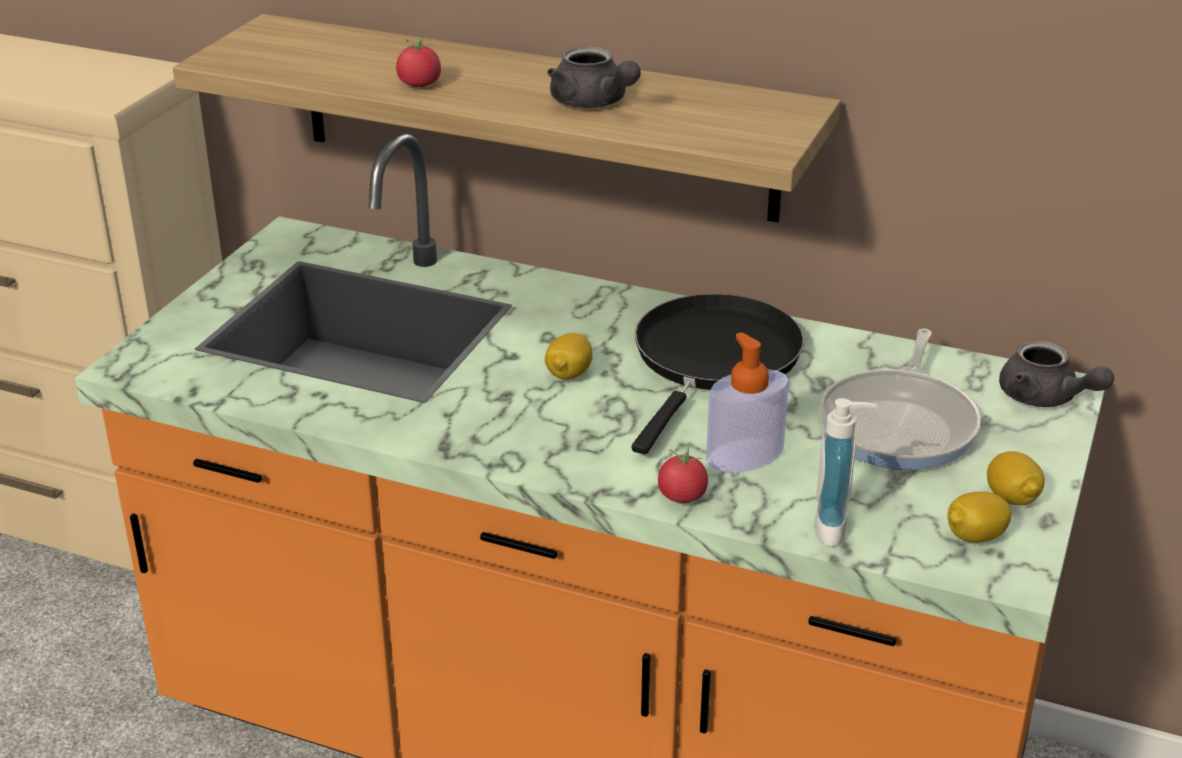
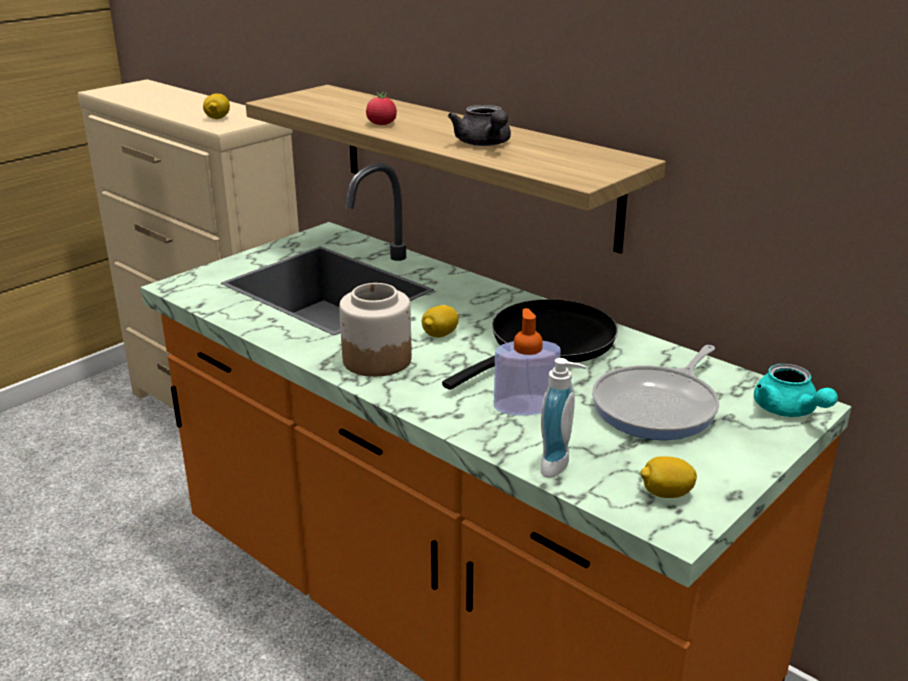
camera: 20 degrees right, 5 degrees down
(511, 428) = (377, 360): none -> jar
(682, 496) = (461, 422): tomato -> none
(1011, 498) = (714, 473): lemon -> lemon (217, 118)
(1045, 398) = (788, 411): grey teapot -> turquoise teapot

